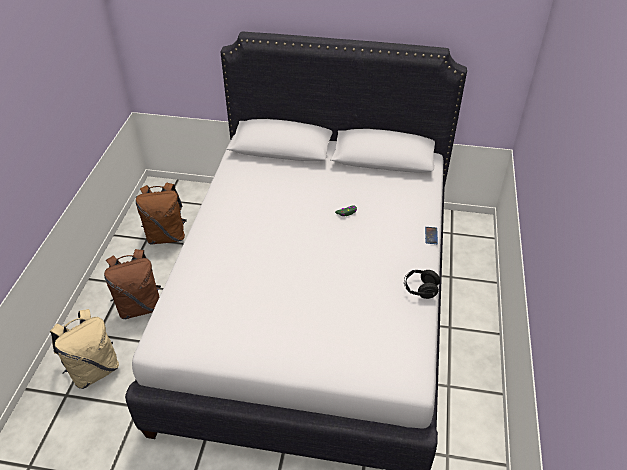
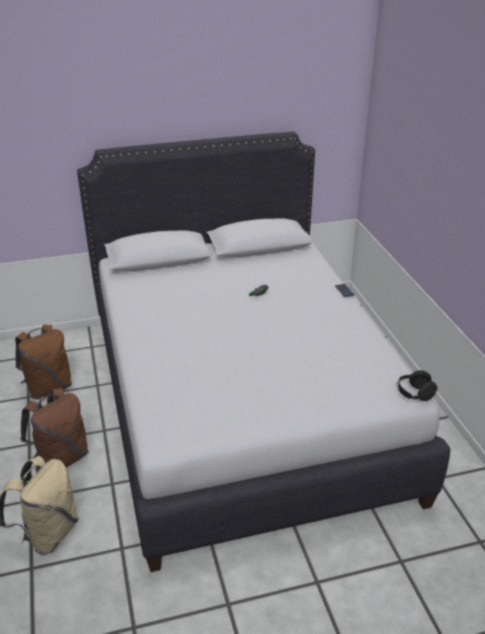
camera: 25 degrees left, 10 degrees down
(420, 289) = (366, 330): black headphones -> black headphones (414, 394)

